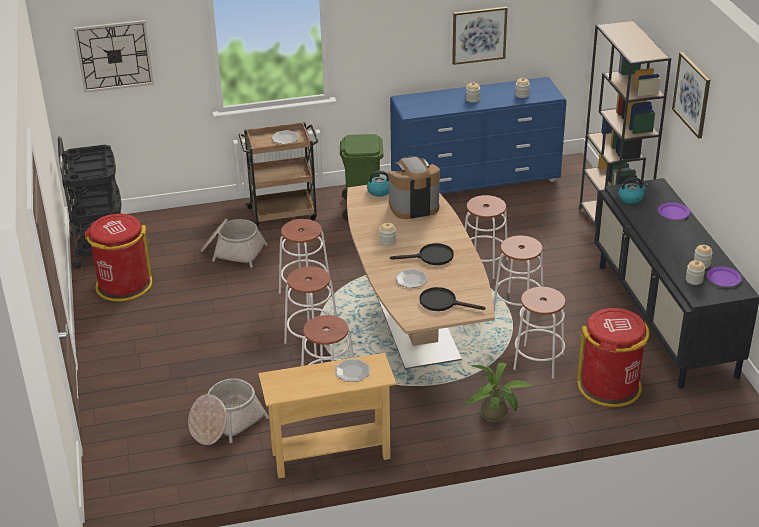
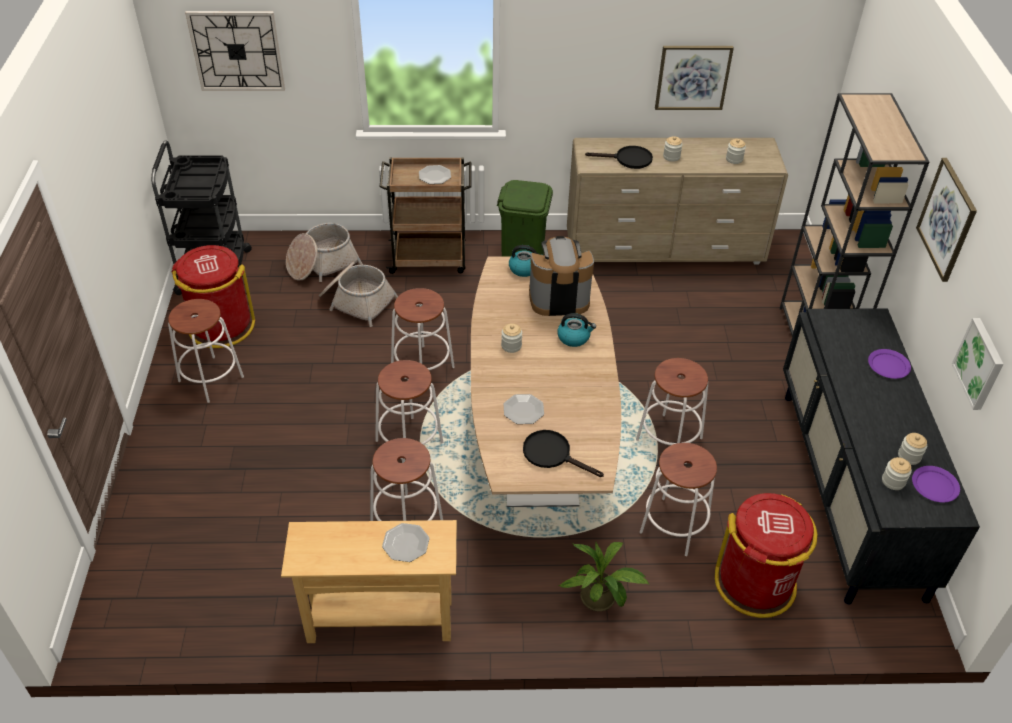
camera: 10 degrees right, 10 degrees up
(226, 423) = (271, 546): basket -> basket (322, 264)
(430, 257) = (557, 379): black frying pan -> black frying pan (628, 159)
(475, 181) = (664, 249): blue dresser -> beige dresser
(484, 264) = (643, 369): white stool -> white stool (211, 379)
(631, 198) = (837, 333): kettle -> kettle (574, 337)
(735, 183) = (980, 363): none -> picture

